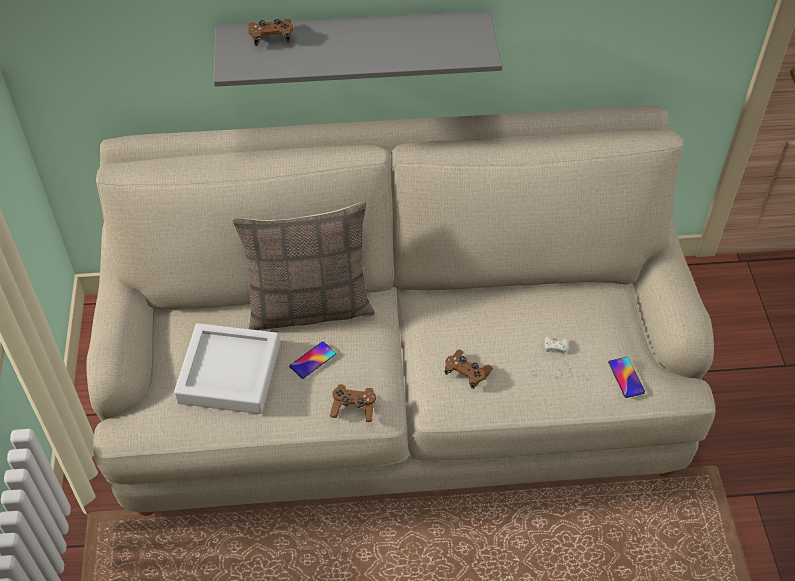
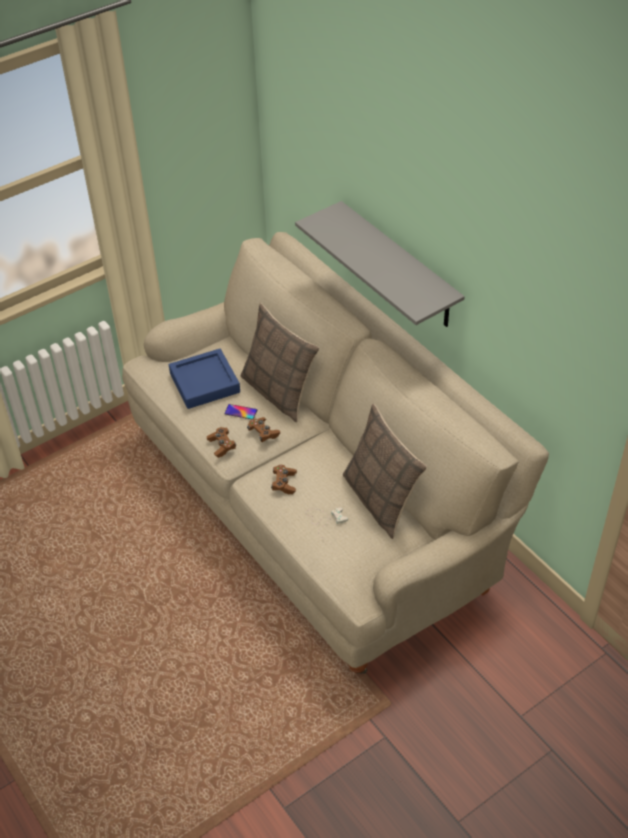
camera: 60 degrees right, 5 degrees down
(229, 373) = (204, 383): grey tray -> blue tray
(271, 38) = (350, 224): brown game controller -> brown game controller (263, 433)
(554, 298) = (380, 500): none -> pillow
(626, 377) = (342, 563): phone -> none

